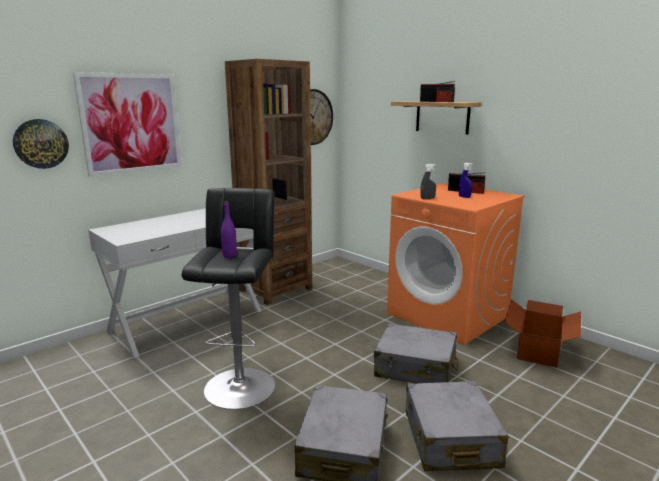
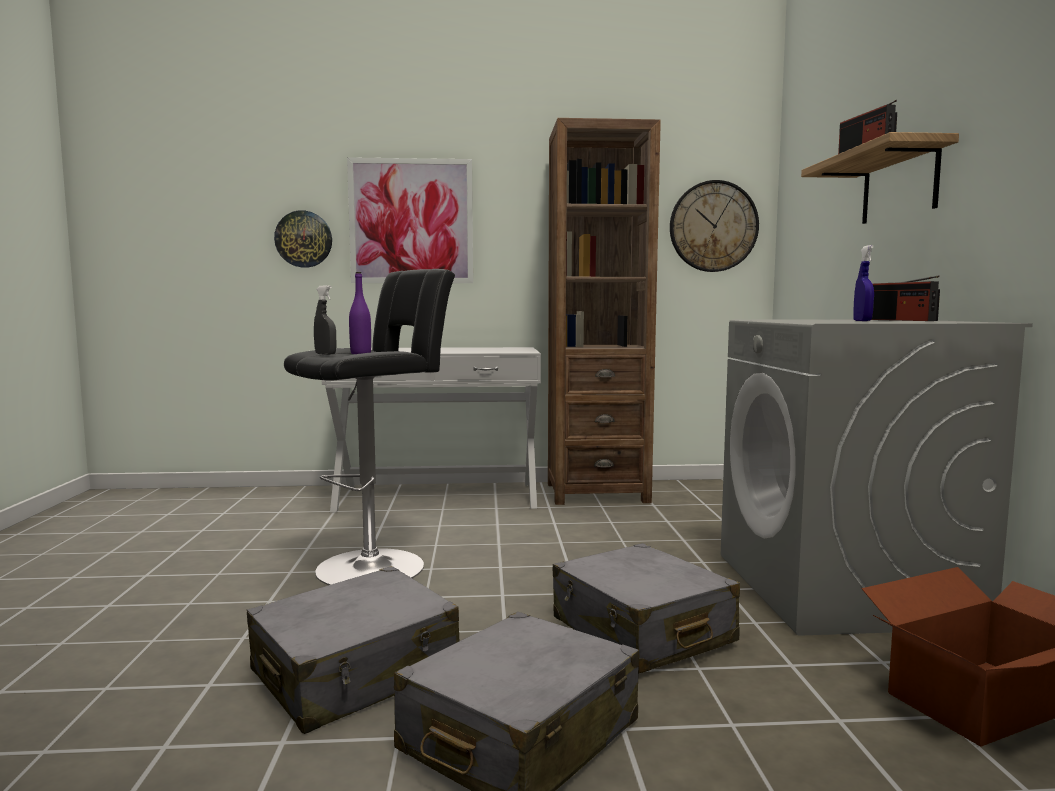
camera: 40 degrees right, 10 degrees down
(427, 198) = (774, 320): grey spray bottle -> grey spray bottle (325, 354)
(448, 315) = (843, 589): orange washing machine -> grey washing machine

